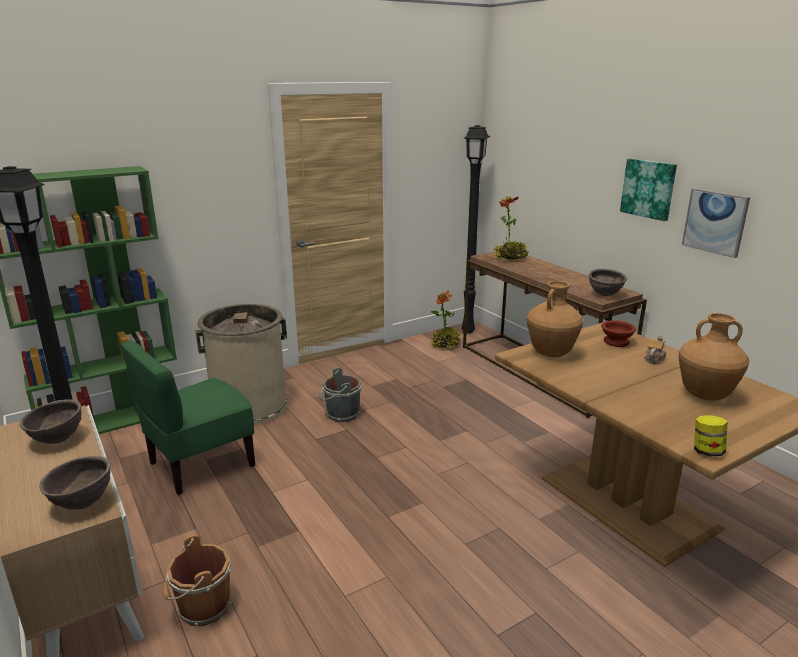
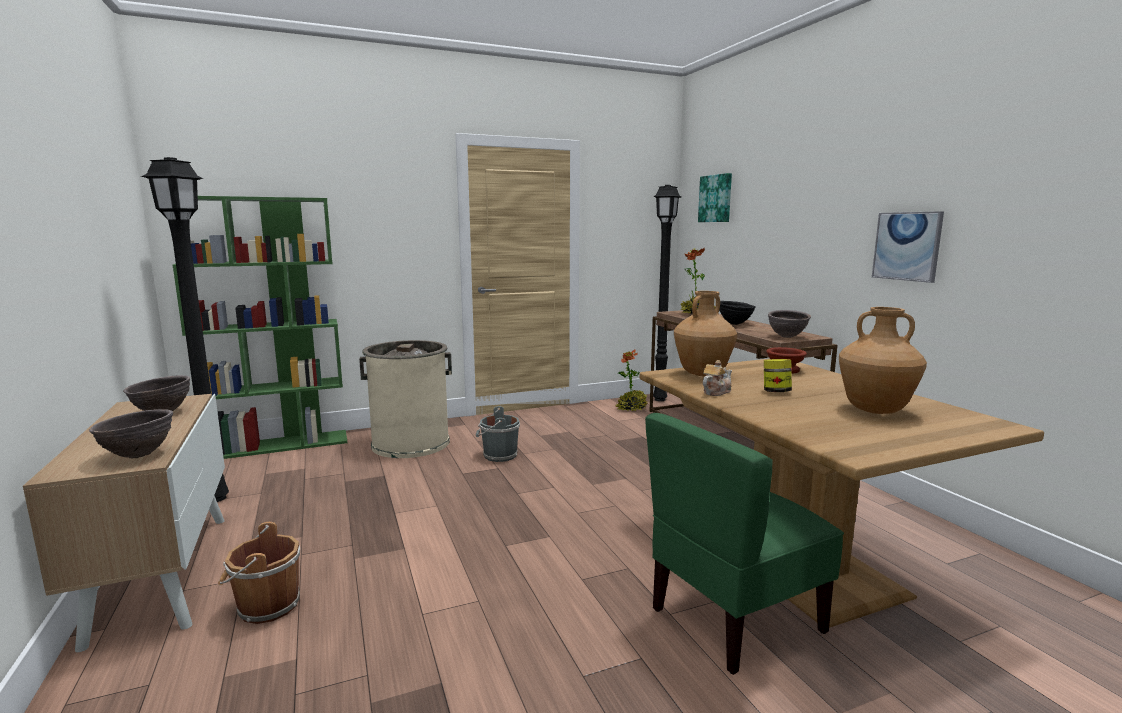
camera: 10 degrees right, 10 degrees down
(201, 464) = (338, 484): green chair -> green chair (734, 619)
(551, 274) = (735, 324): none -> black bowl
(649, 188) = (835, 222): picture -> picture (716, 198)
(654, 359) = (824, 383): teapot -> teapot (715, 392)
(707, 451) = (855, 452): jar -> jar (776, 392)

